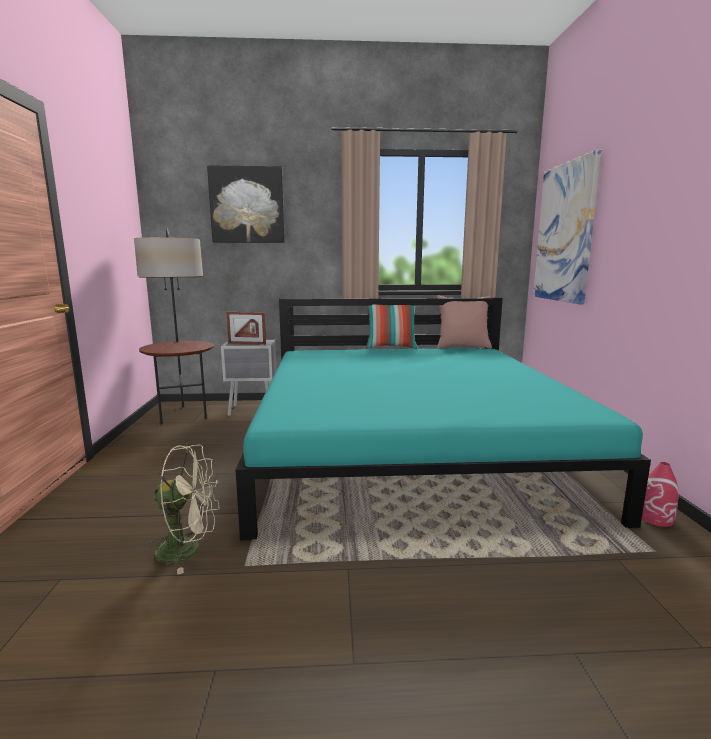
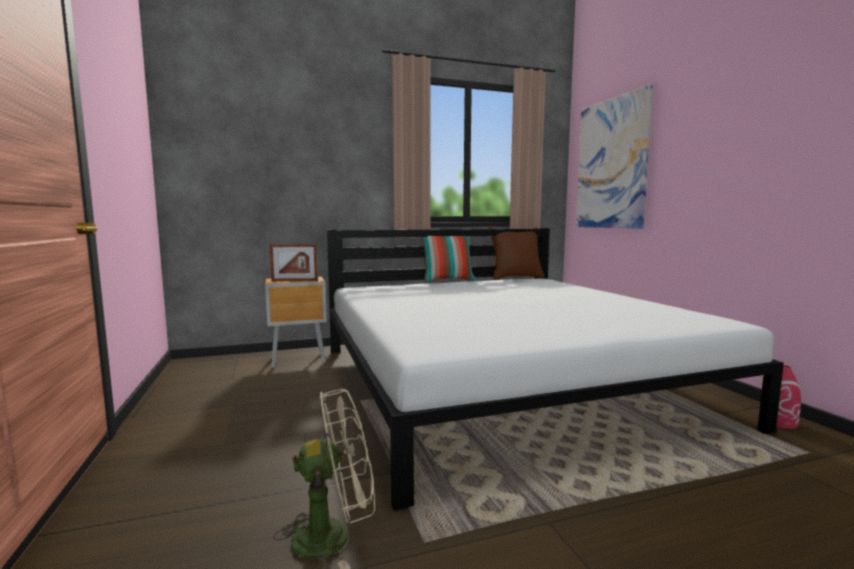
camera: 15 degrees left, 5 degrees down
(183, 414) = (213, 371): floor lamp -> none
(247, 205) = (286, 126): picture -> none
(253, 411) = (299, 360): grey nightstand -> brown nightstand
(409, 448) = (501, 382): turquoise bed -> white bed
(462, 347) = (515, 278): pink pillow -> brown pillow

